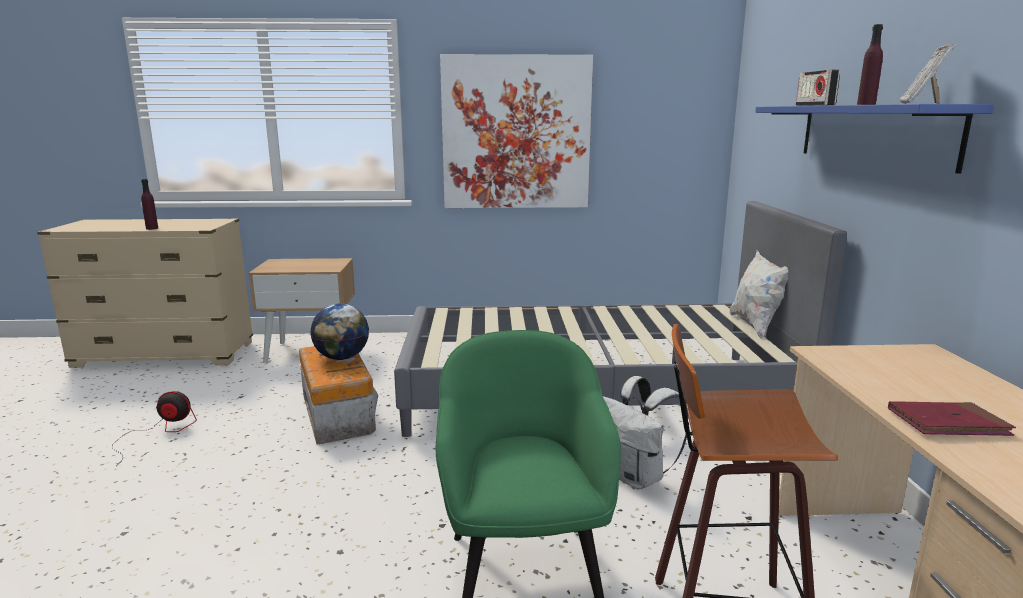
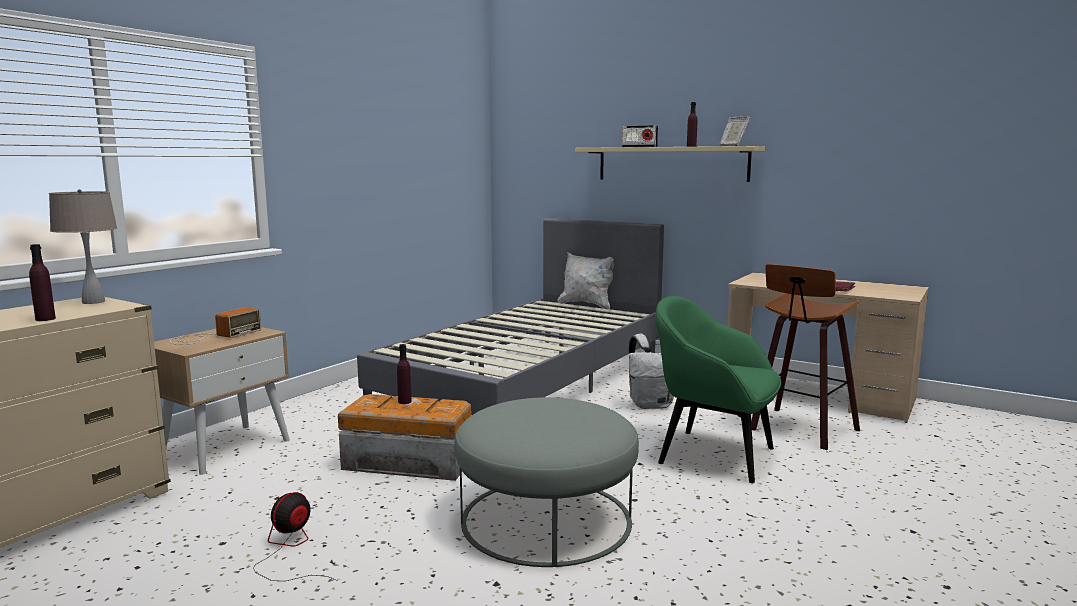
camera: 55 degrees left, 5 degrees down
(213, 222) = (93, 302): none -> beige table lamp
(262, 514) = (546, 519): none -> grey ottoman
(304, 263) = (212, 336): none -> radio
(341, 358) = (404, 401): globe -> purple bottle
(516, 133) = (361, 171): picture -> none
(871, 133) = (671, 164): blue shelf -> beige shelf

